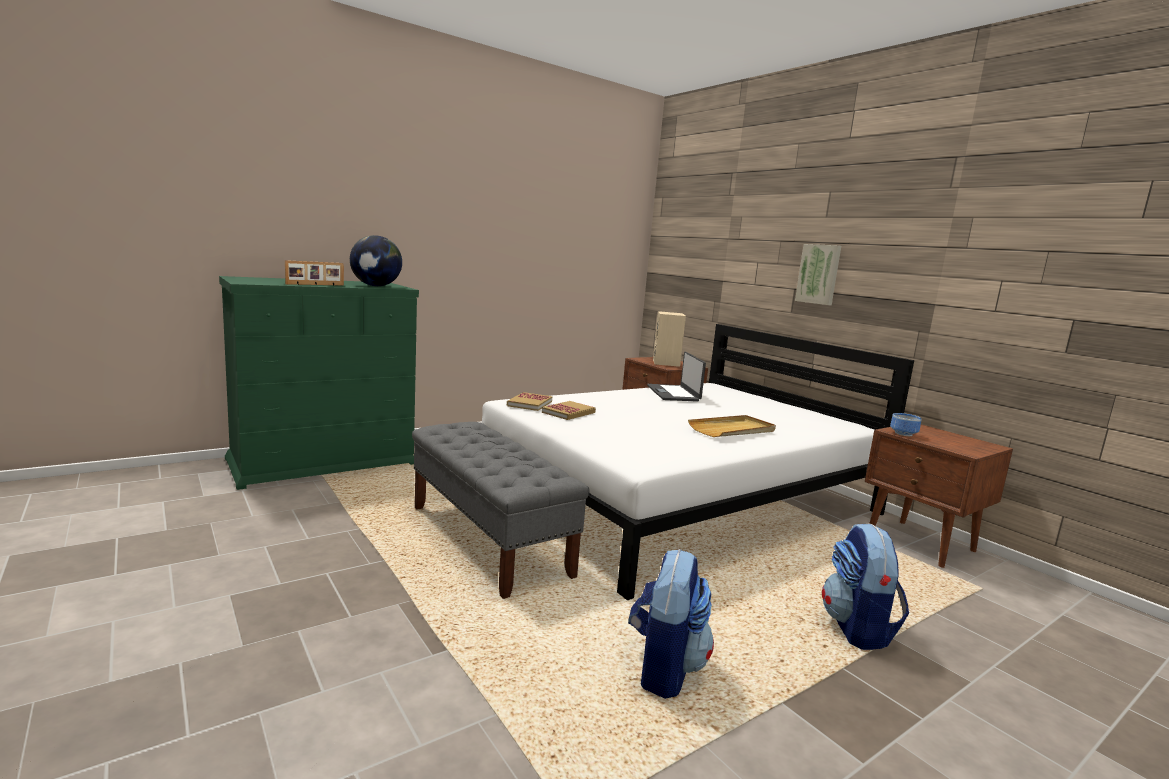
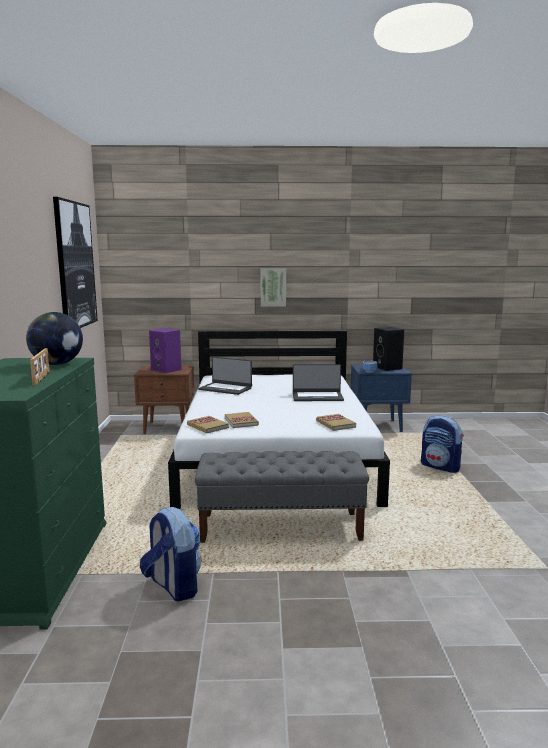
camera: 55 degrees left, 0 degrees up
(580, 224) = (75, 265): none -> picture
(635, 450) = (335, 424): none -> book
(664, 668) = (451, 517): backpack -> backpack (173, 586)
(667, 363) = (167, 370): beige speaker -> purple speaker
(732, 430) = (317, 397): beige tray -> laptop
(921, 543) = (378, 426): brown nightstand -> blue nightstand
(962, 442) = (388, 367): none -> black speaker

